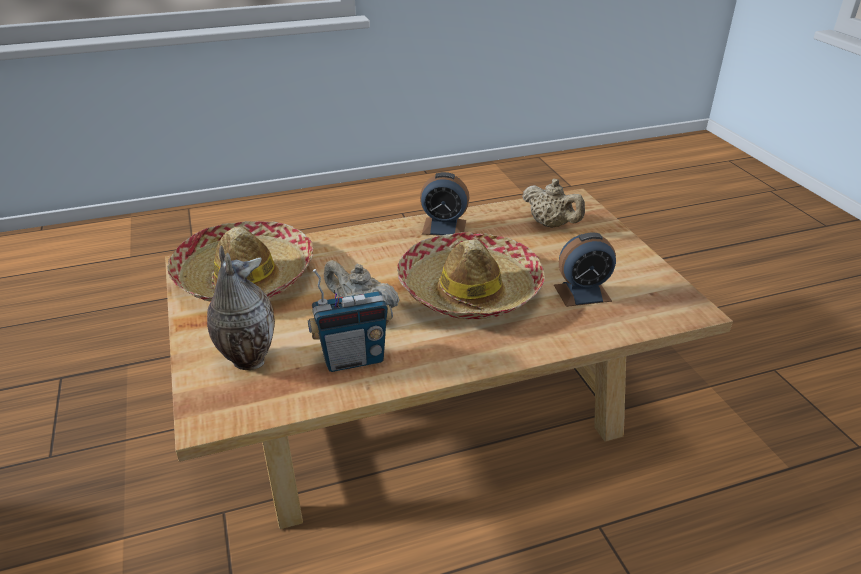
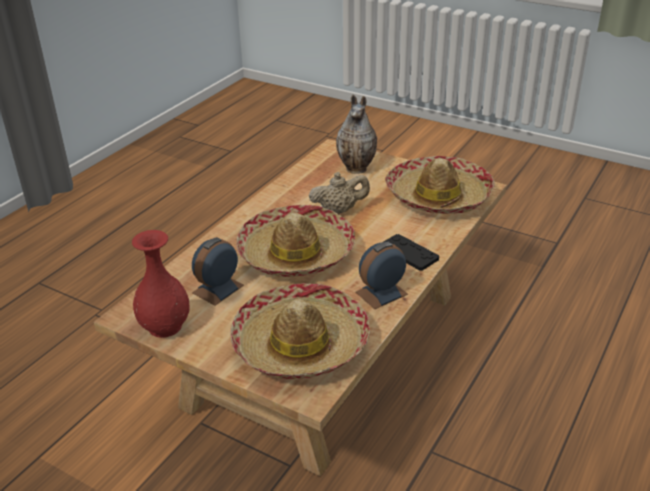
camera: 140 degrees right, 0 degrees up
(353, 359) = (308, 191): radio -> none
(372, 242) = (408, 253): none -> black game controller
(551, 225) = (300, 344): beige teapot -> hat
(657, 283) = (165, 326): none -> red vase

